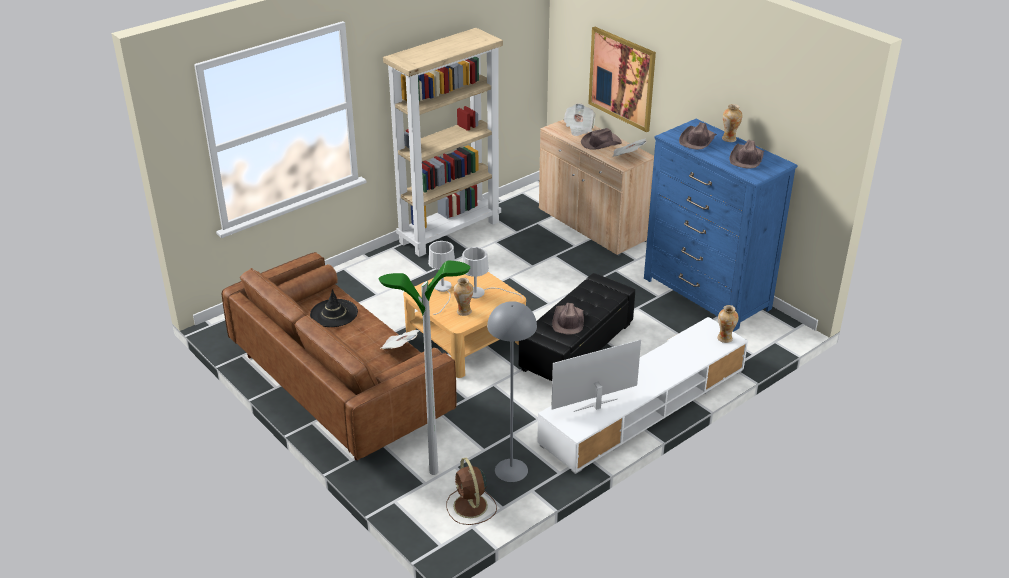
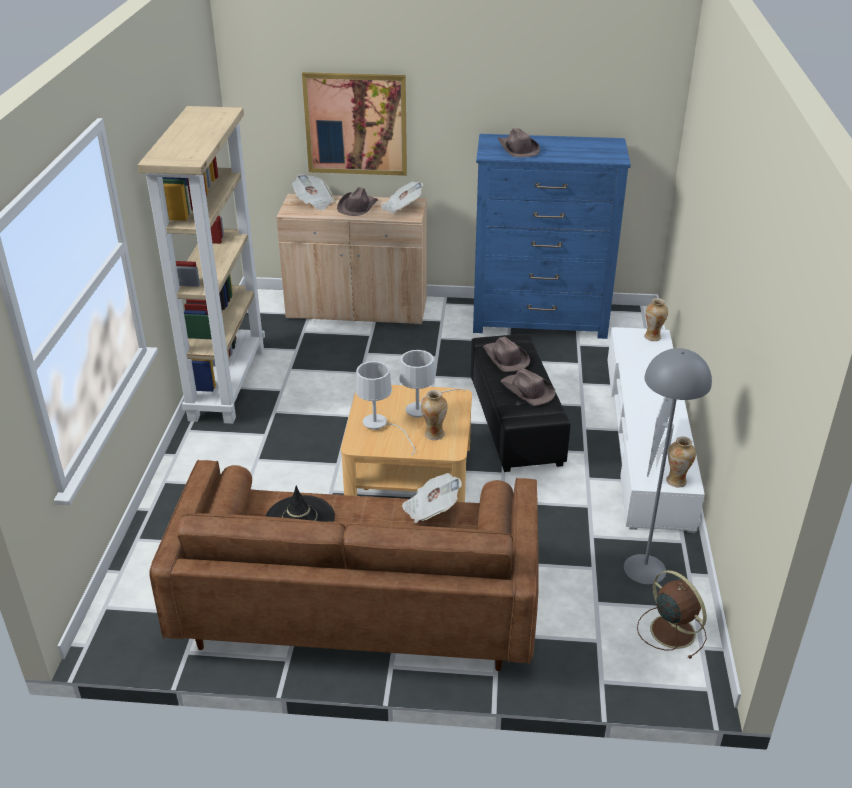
camera: 45 degrees left, 0 degrees up
(434, 471) = (586, 622): floor lamp -> none
(471, 507) = (671, 630): brown fan -> brown fan turned 150 degrees counterclockwise
(729, 139) = (539, 139): vase -> vase (676, 481)
(746, 158) = (582, 148): brown hat -> brown hat (505, 358)

